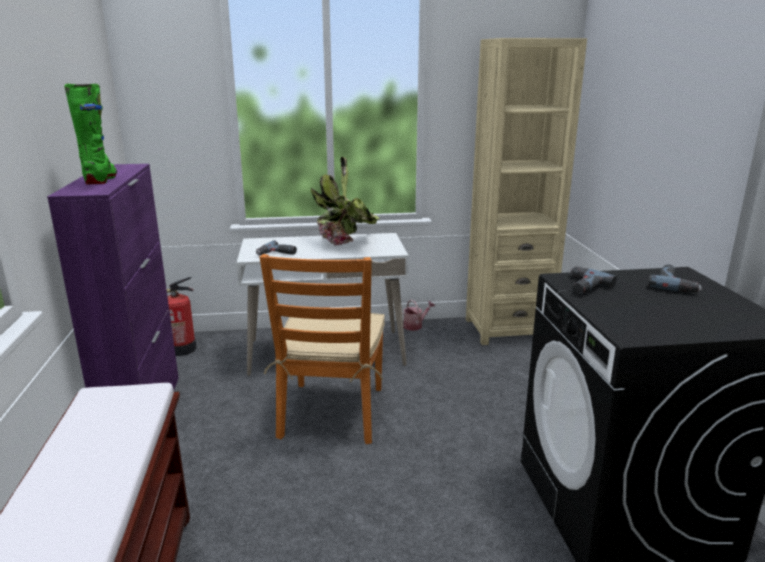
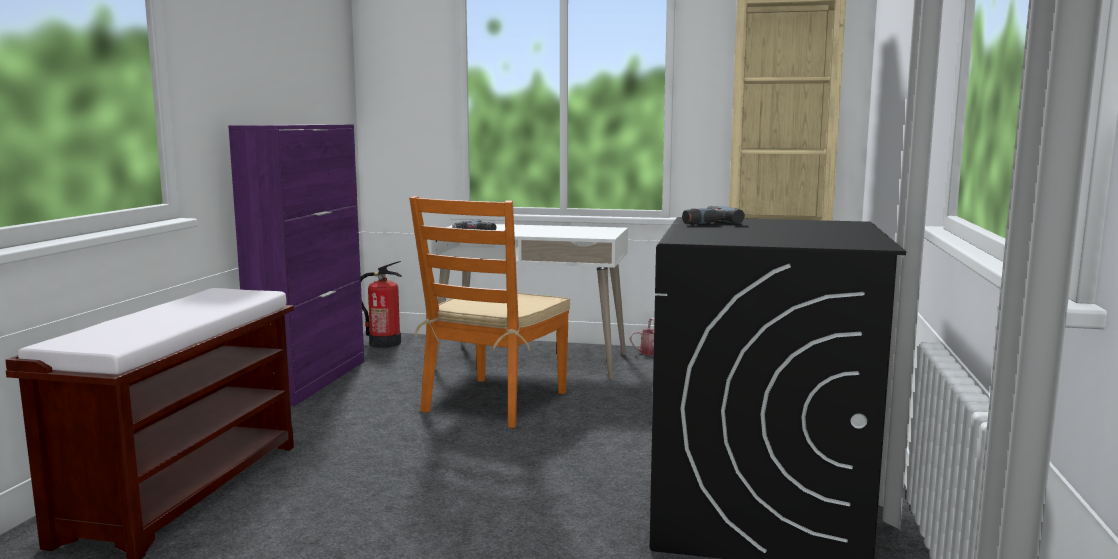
camera: 20 degrees right, 10 degrees down
(101, 180) = (290, 124): green boot -> none
(348, 243) = (561, 230): potted plant -> none
(675, 284) = (819, 226): power drill -> none

